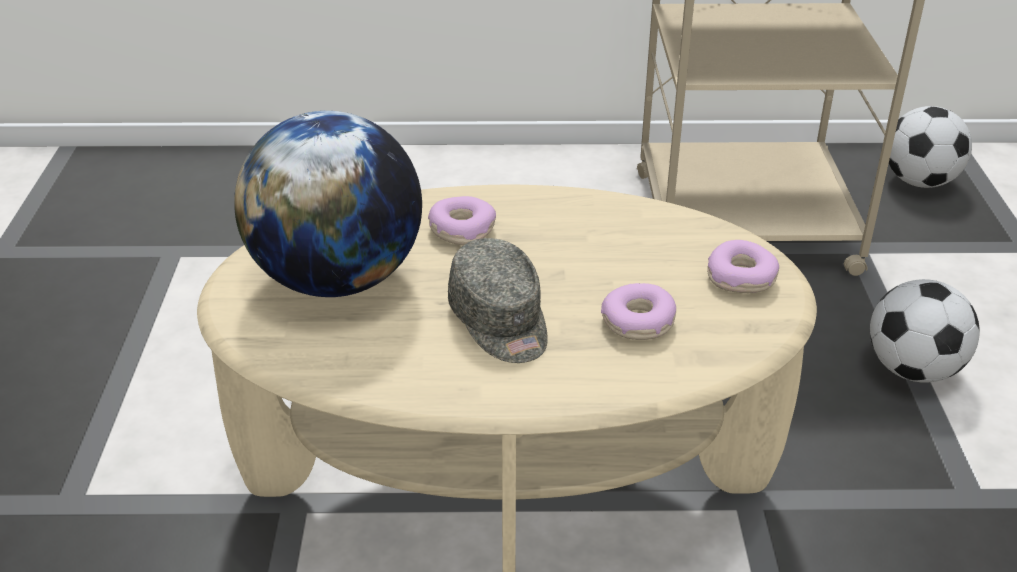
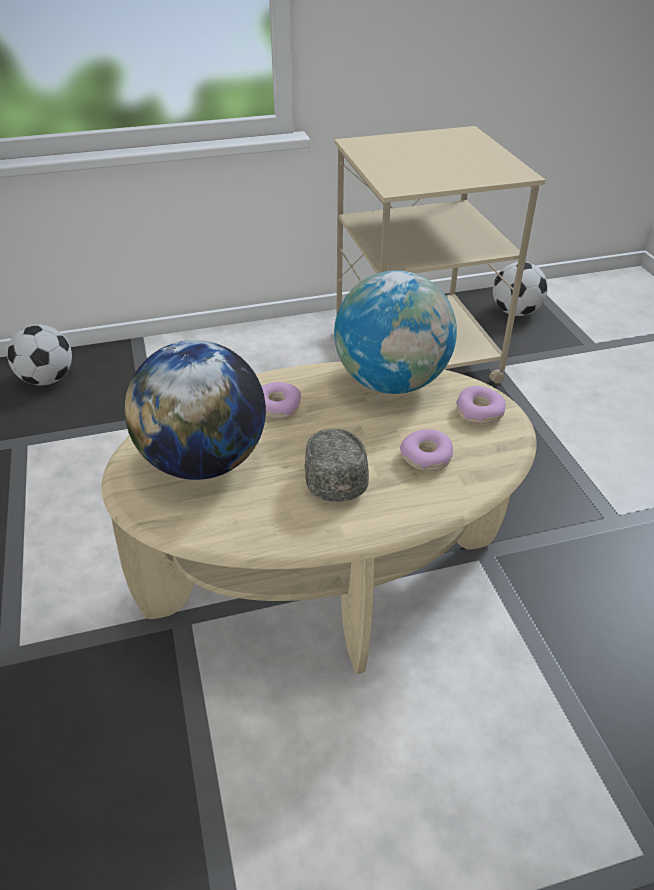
camera: 15 degrees left, 5 degrees up
(500, 323) = (334, 474): grey cap -> grey cap turned 150 degrees counterclockwise
(632, 222) = (391, 382): none -> globe
(913, 370) = (553, 442): football -> football (47, 379)

